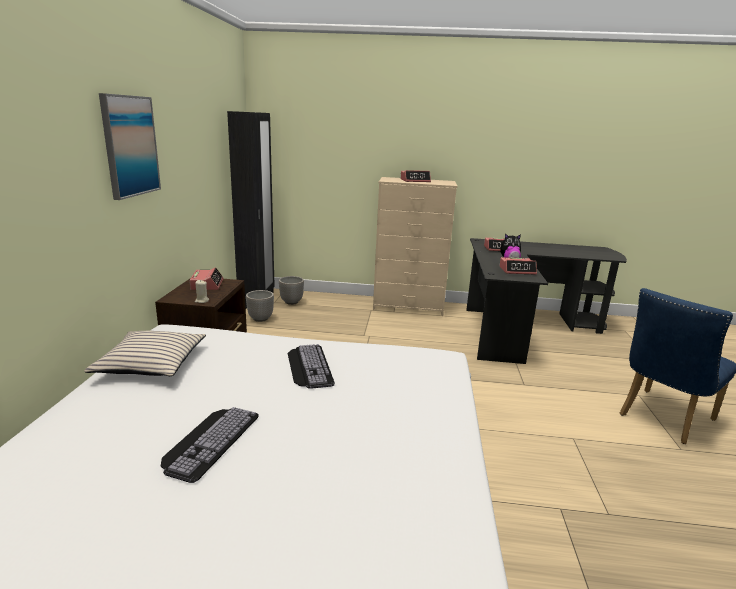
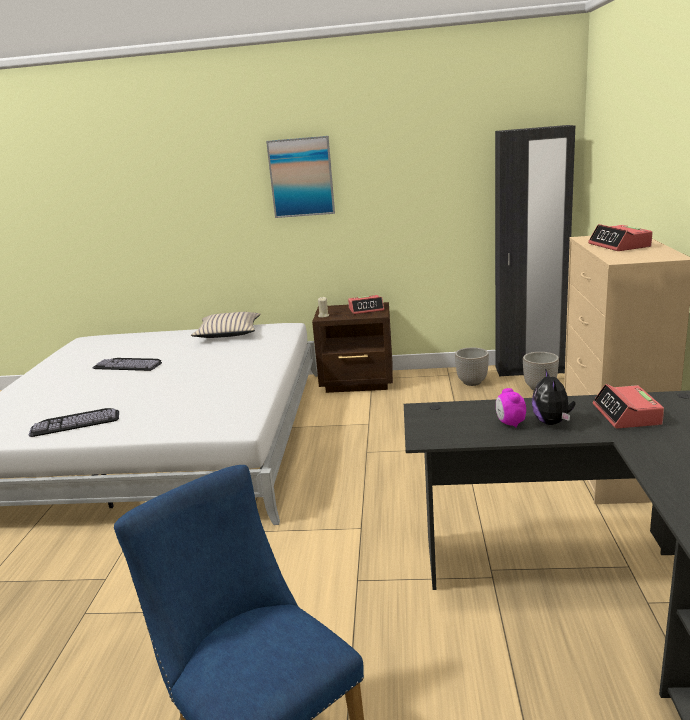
camera: 90 degrees right, 0 degrees up
(308, 366) = (223, 374): keyboard -> keyboard (76, 421)
(517, 270) = (466, 427): alarm clock -> none

